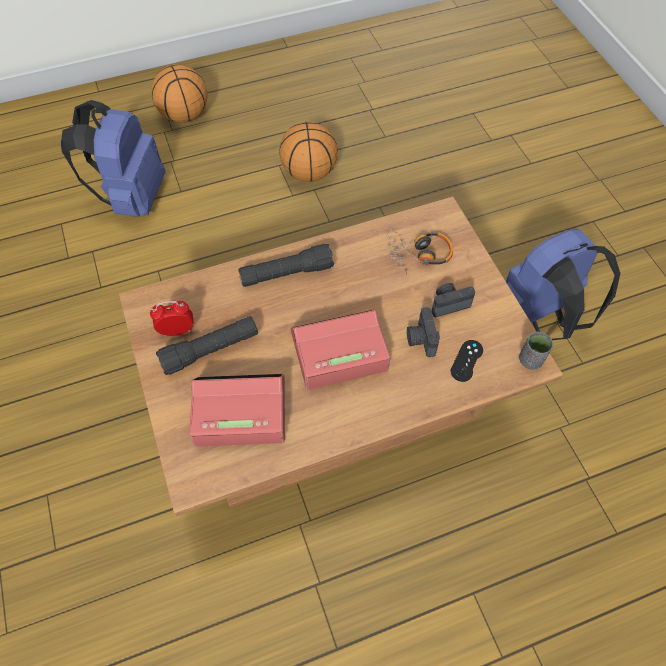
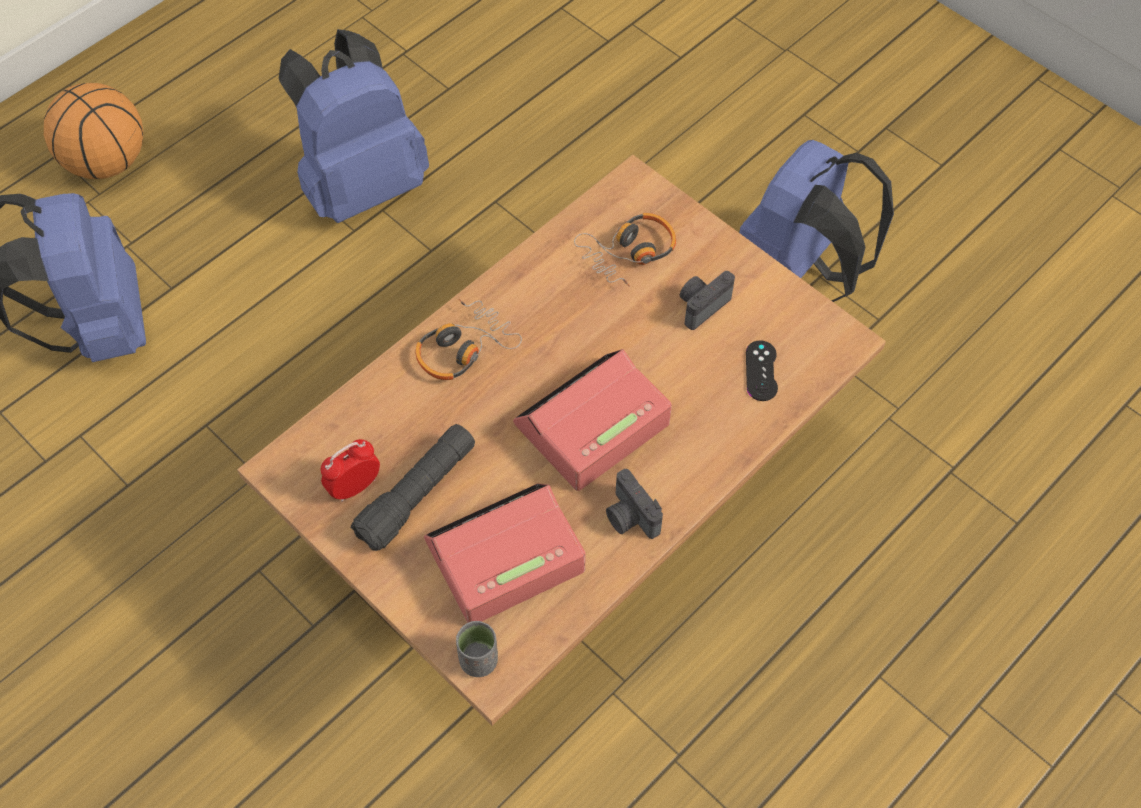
camera: 25 degrees left, 0 degrees up
(286, 273) = (463, 348): black flashlight -> headphones
(309, 172) = (361, 185): basketball -> blue backpack
(420, 339) = (689, 366): camera -> camera (629, 517)
(530, 360) = (838, 338): grey cup -> grey cup (479, 660)

